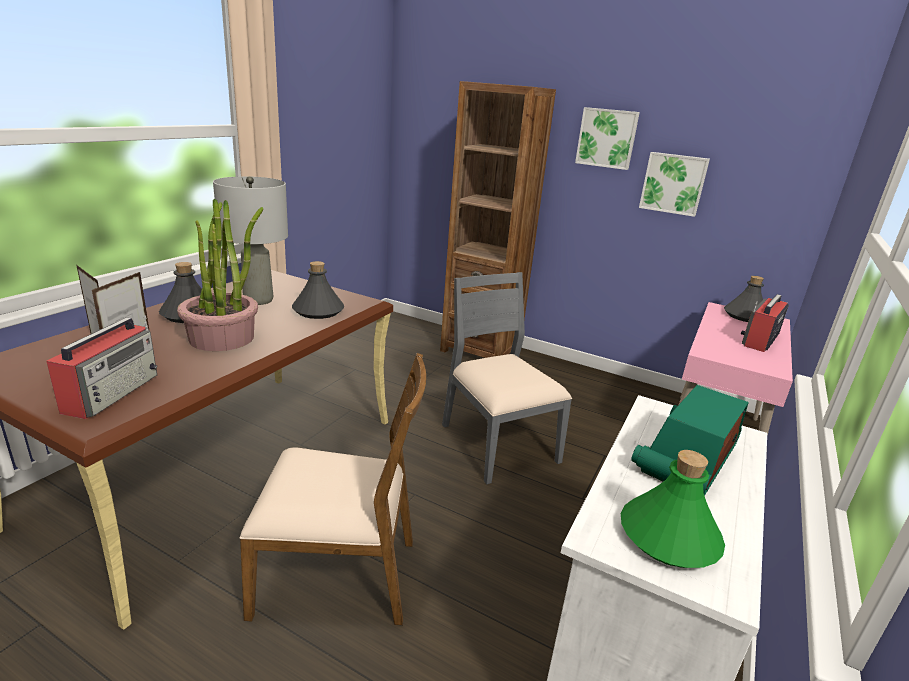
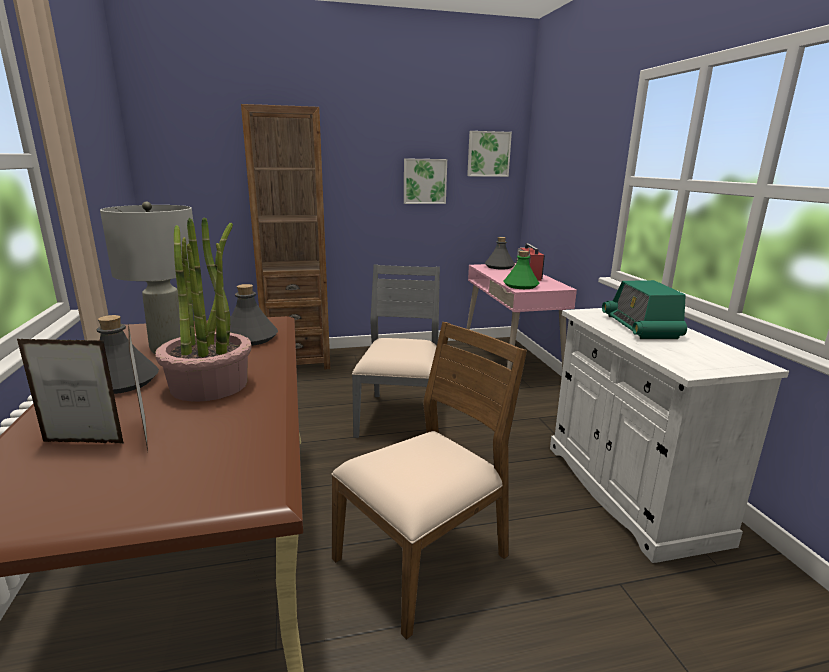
camera: 40 degrees left, 5 degrees down
(113, 392) = (209, 464): radio -> none
(496, 443) = (400, 416): grey chair -> grey chair turned 75 degrees clockwise
(607, 138) = (366, 151): picture -> picture (488, 154)
(669, 537) = (706, 357): green bottle -> green bottle (521, 286)

